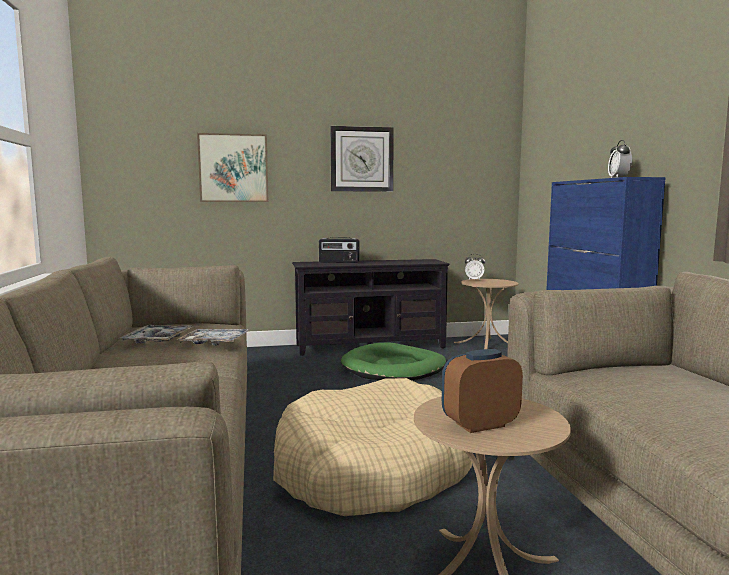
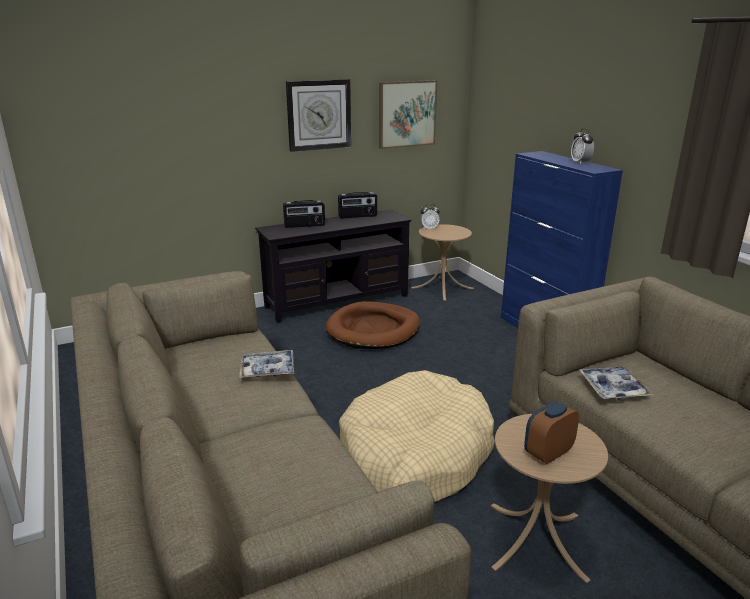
camera: 15 degrees left, 15 degrees up
(157, 340) = (210, 372): tray -> tray (613, 388)
(233, 168) = (186, 135): picture -> picture (406, 114)
(394, 368) = (373, 329): green dog bed -> brown dog bed
(397, 260) = (358, 216): none -> radio

